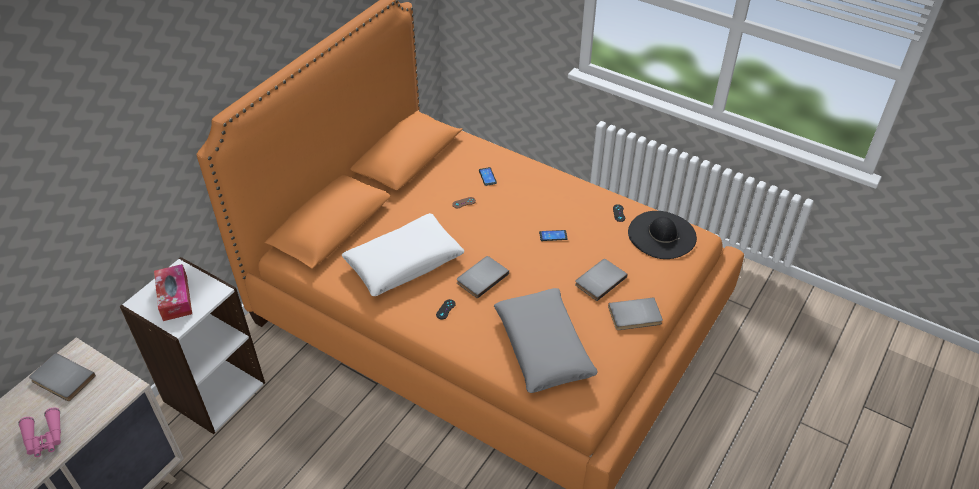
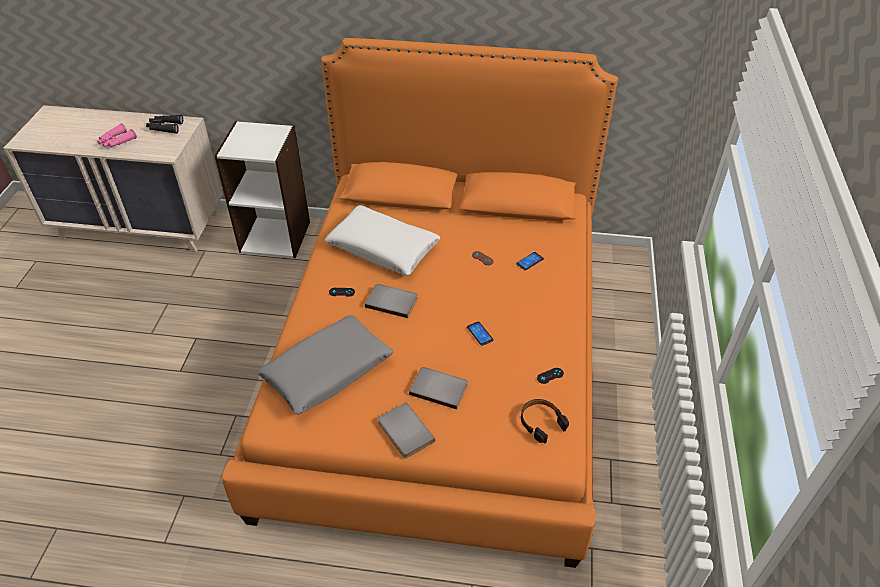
camera: 65 degrees right, 0 degrees up
(61, 380) = (165, 127): grey book -> black binoculars
(175, 298) = (253, 139): tissue box -> none
(662, 235) = (541, 422): black hat -> black headphones

